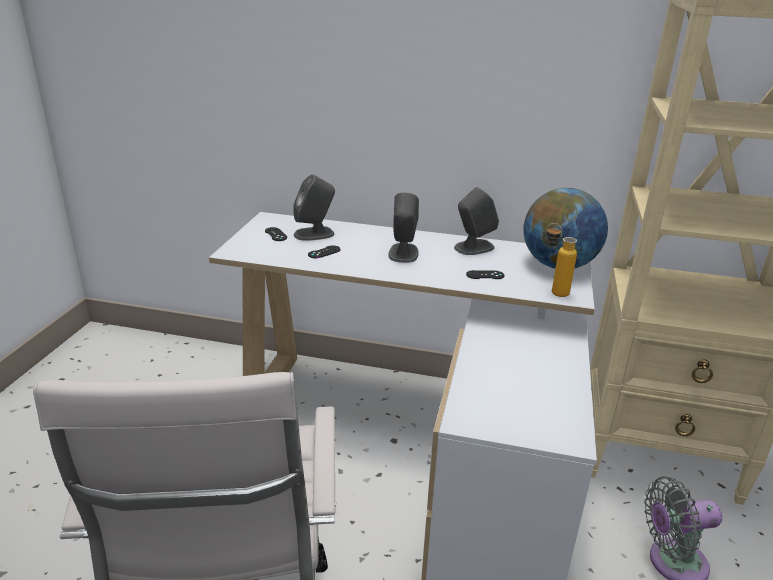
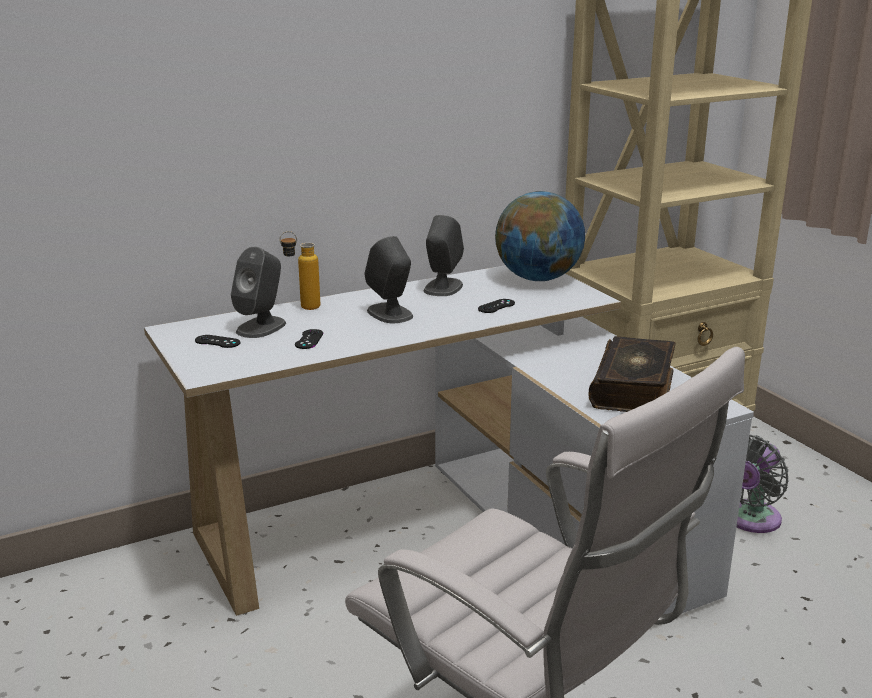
camera: 40 degrees left, 5 degrees down
(522, 388) = (634, 389): none -> book
(553, 291) = (570, 299): bottle -> bottle (302, 307)

